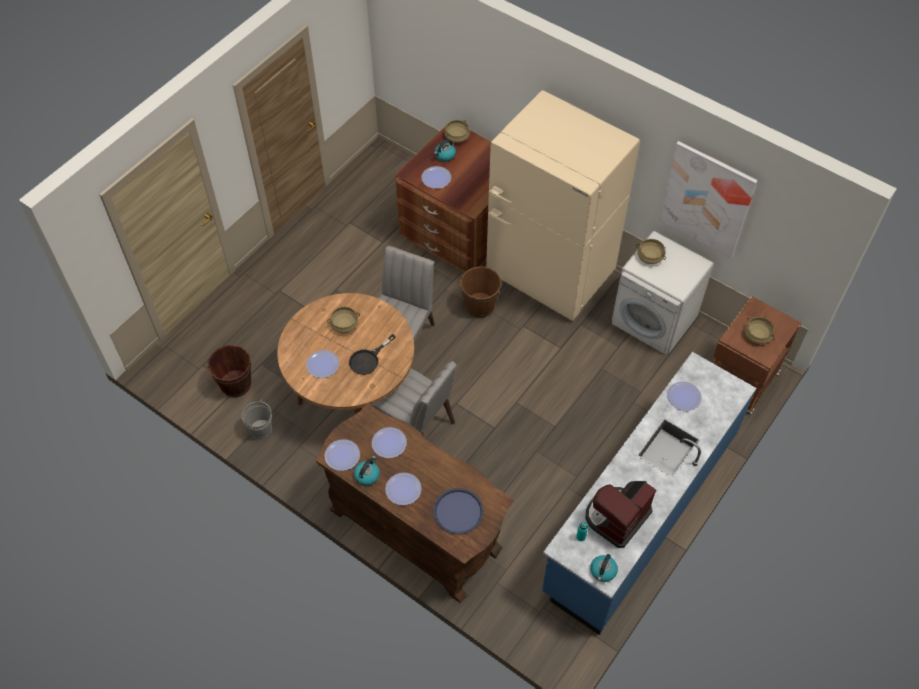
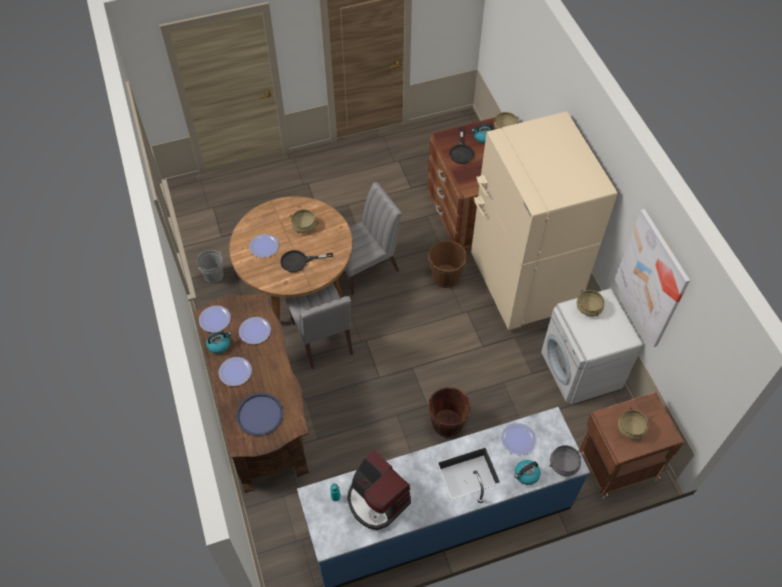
camera: 35 degrees right, 0 degrees up
(236, 384) = (223, 233): brown bucket -> brown bucket (447, 424)
(436, 178) = (461, 151): plate -> black frying pan
(603, 571) = (329, 536): kettle -> kettle (526, 475)
(616, 517) = (377, 500): coffee machine -> coffee machine turned 120 degrees counterclockwise
(733, 394) = (564, 464): none -> grey cooking pot

